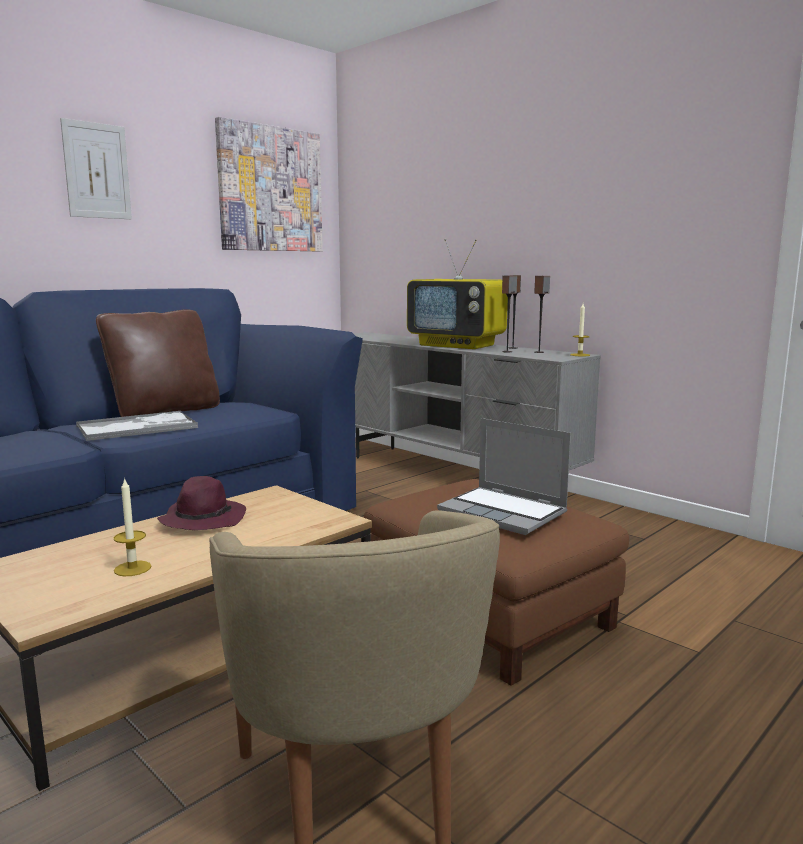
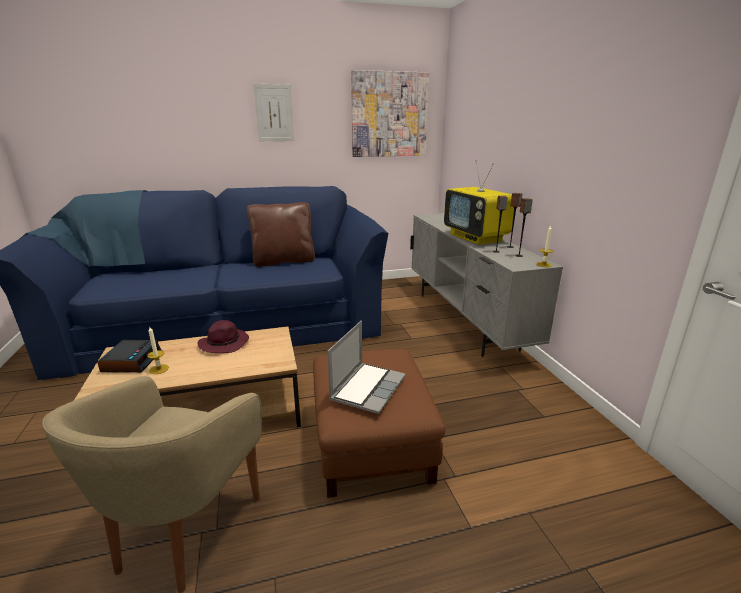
camera: 30 degrees right, 10 degrees up
(54, 572) = (131, 361): none -> alarm clock
(138, 427) = (250, 273): tray -> none
(504, 512) = (367, 388): laptop -> laptop turned 135 degrees counterclockwise

